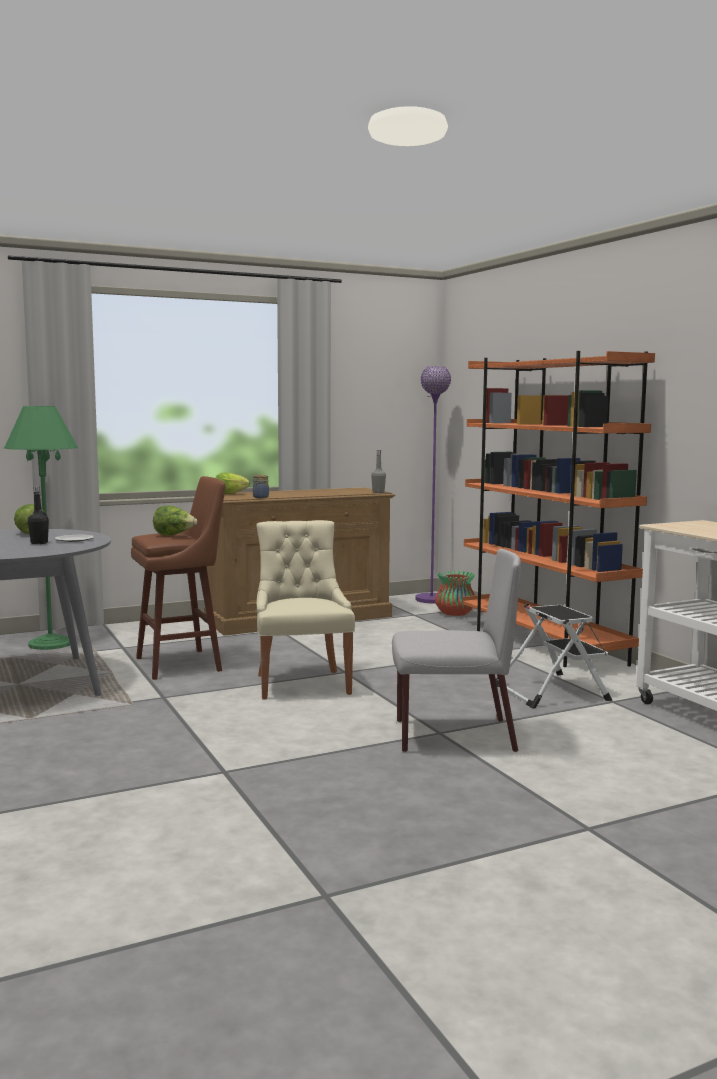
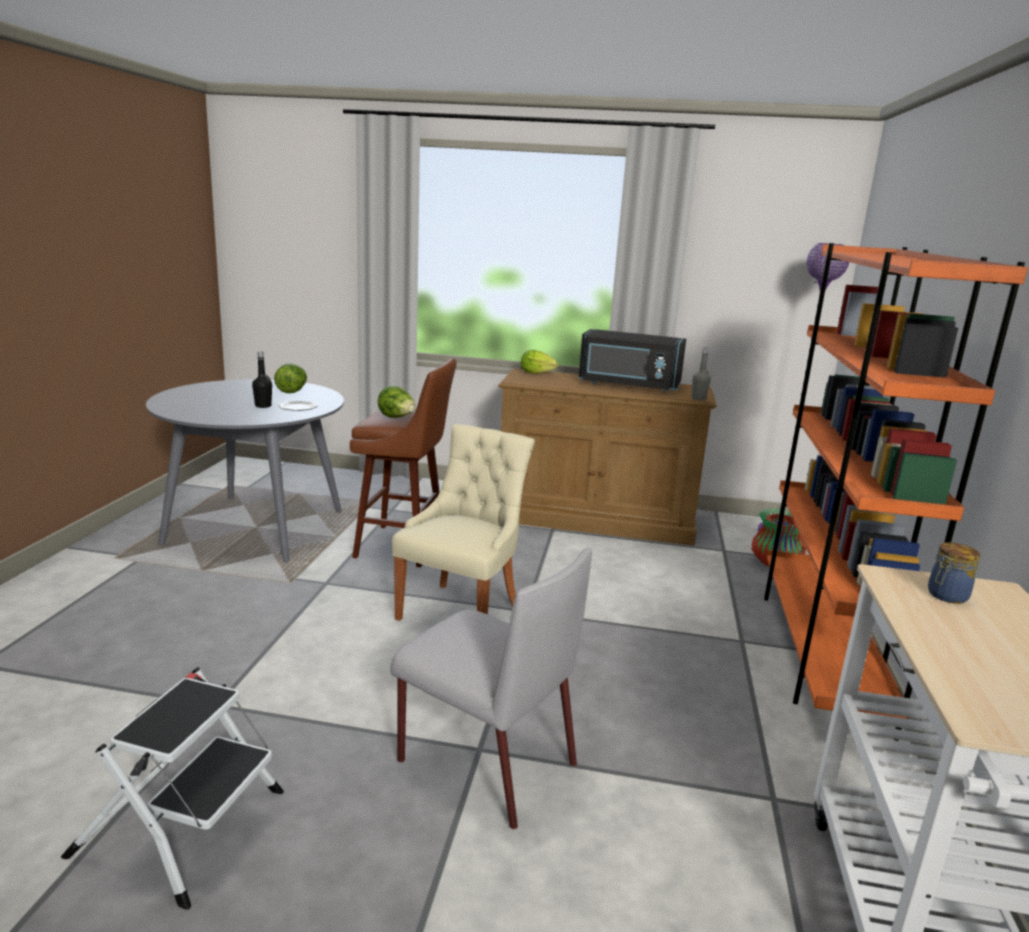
camera: 35 degrees right, 10 degrees up
(50, 643) = (350, 488): green floor lamp -> none
(260, 497) = (548, 384): jar -> jar (946, 596)
(314, 492) = (628, 385): none -> black microwave
(551, 690) = (715, 739): step ladder -> step ladder (180, 827)

